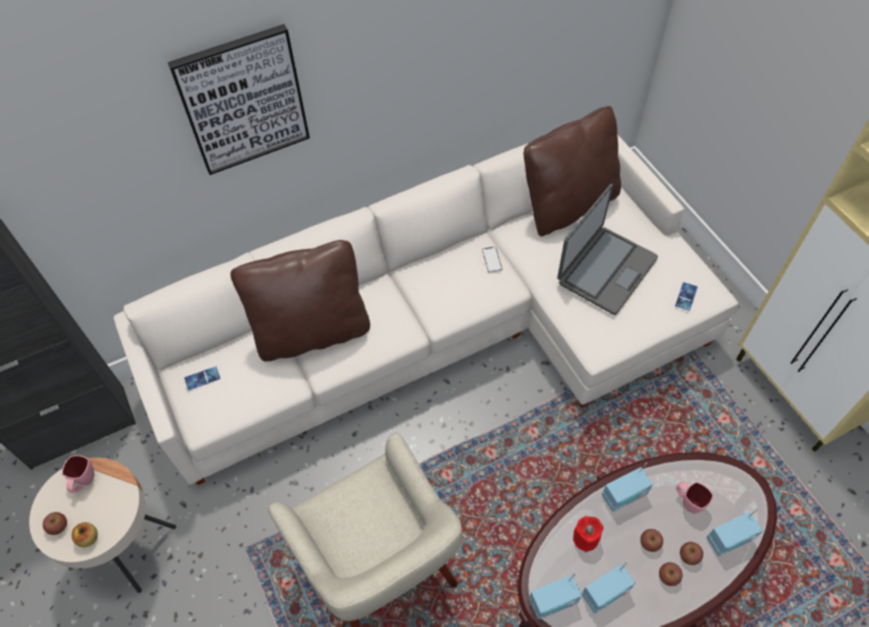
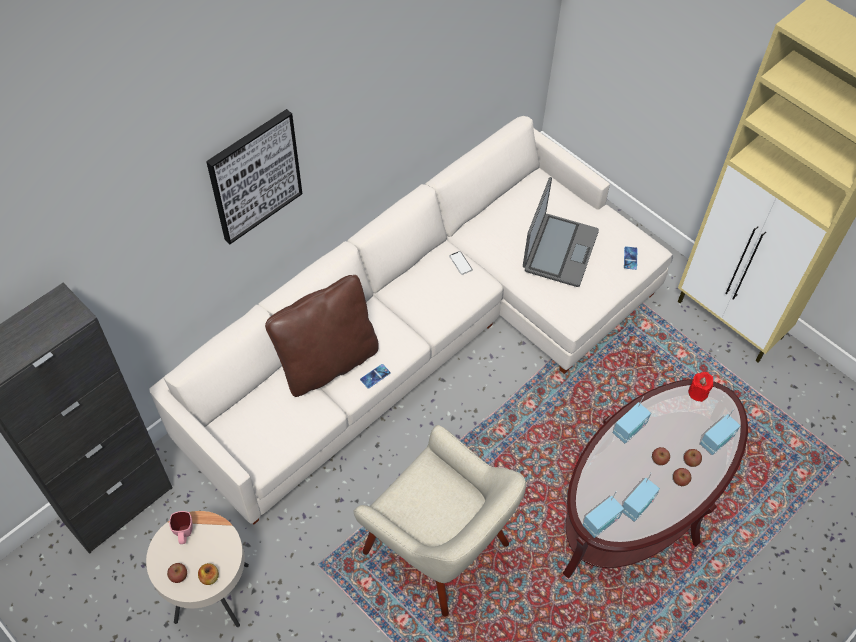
camera: 20 degrees left, 0 degrees up
(202, 378) = (246, 425): phone -> phone (375, 376)
(568, 205) = (509, 200): brown pillow -> none
(585, 538) = (610, 469): red candle -> red candle (698, 392)
(687, 502) = (678, 421): pink mug -> none

